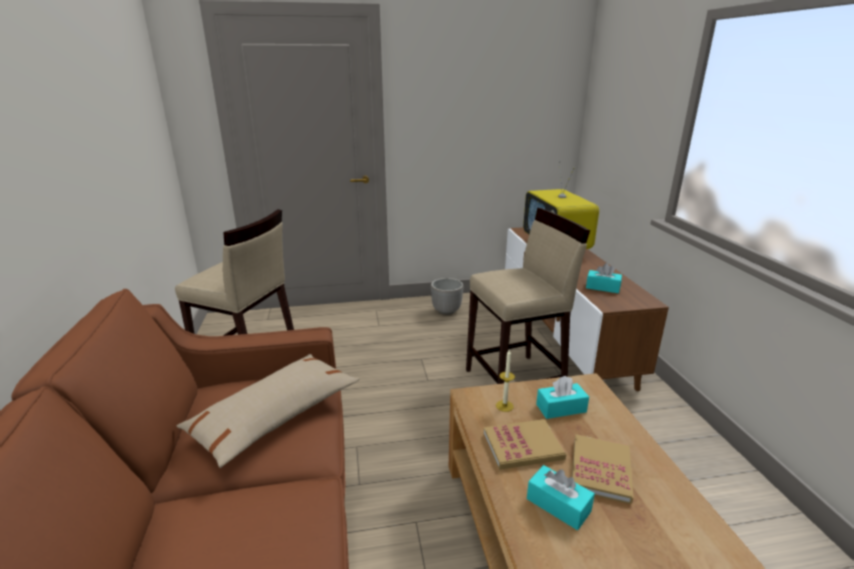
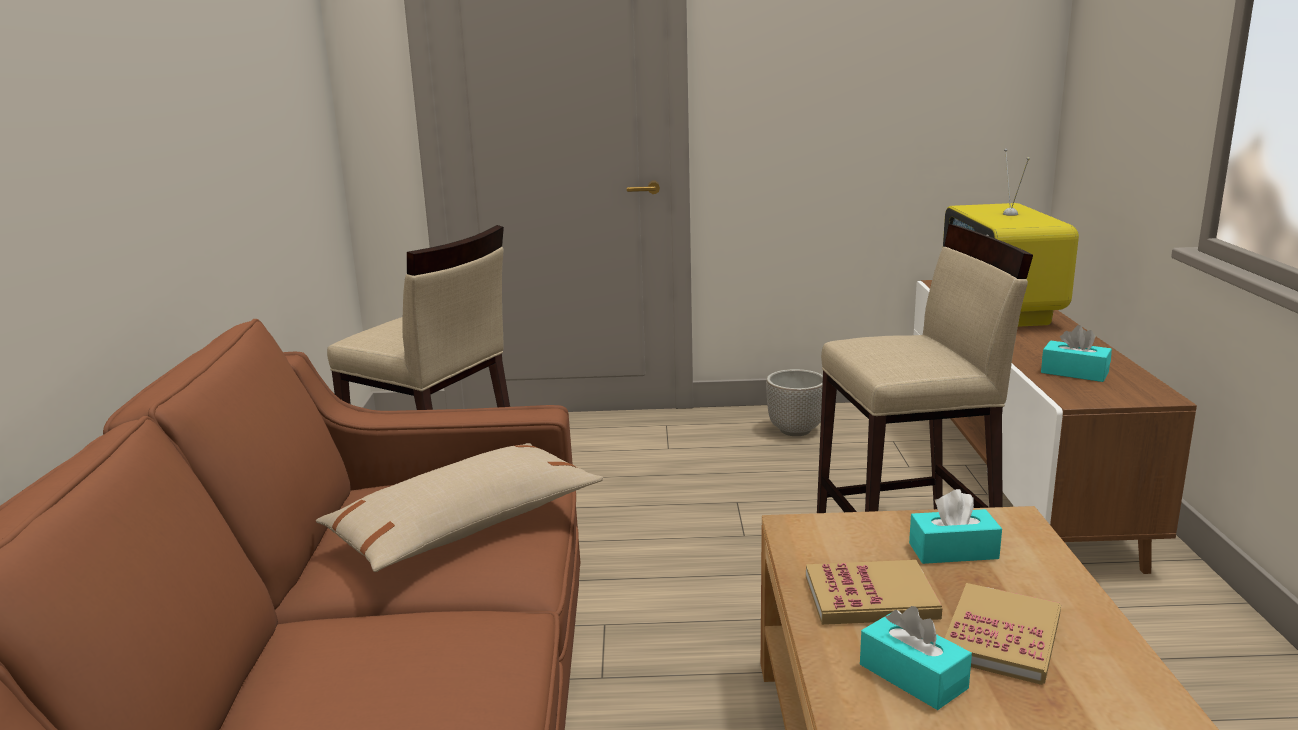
camera: 10 degrees right, 5 degrees down
(504, 406) = (852, 542): candle -> none

